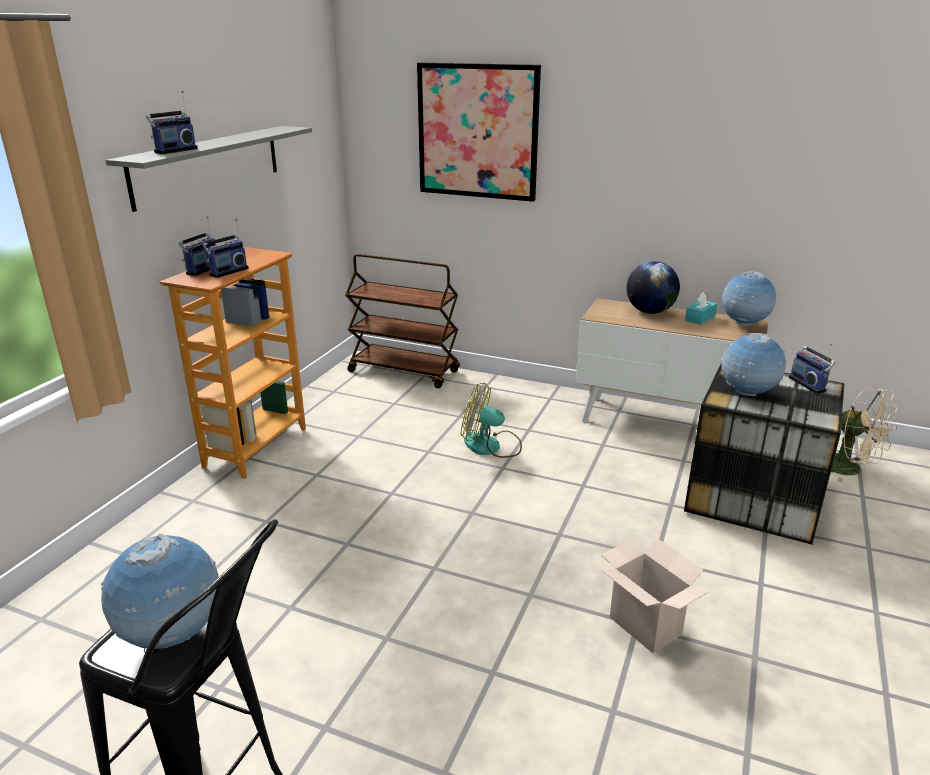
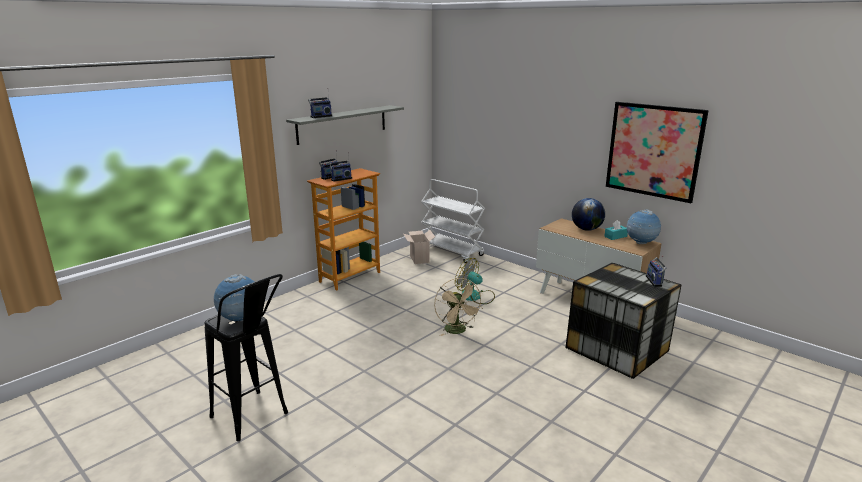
camera: 20 degrees right, 5 degrees down
(405, 371) = (452, 251): brown cart -> white cart
(477, 132) = (500, 113): picture -> picture (654, 151)
(642, 625) = (498, 394): cardboard box -> cardboard box (418, 259)
(747, 394) = (608, 280): globe -> none
(850, 470) = (699, 347): beige fan -> beige fan (458, 331)

